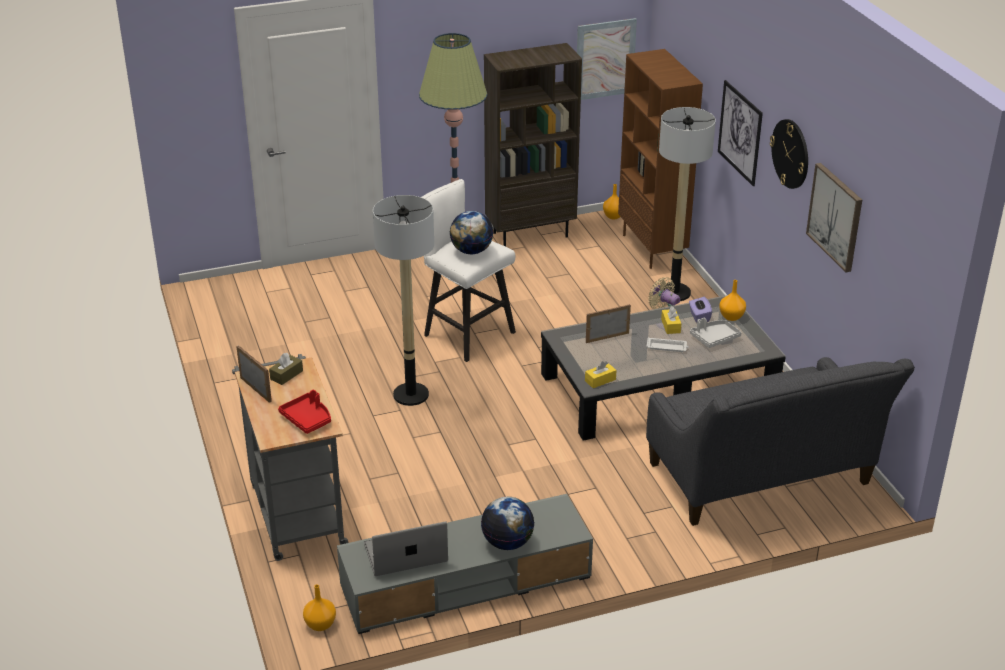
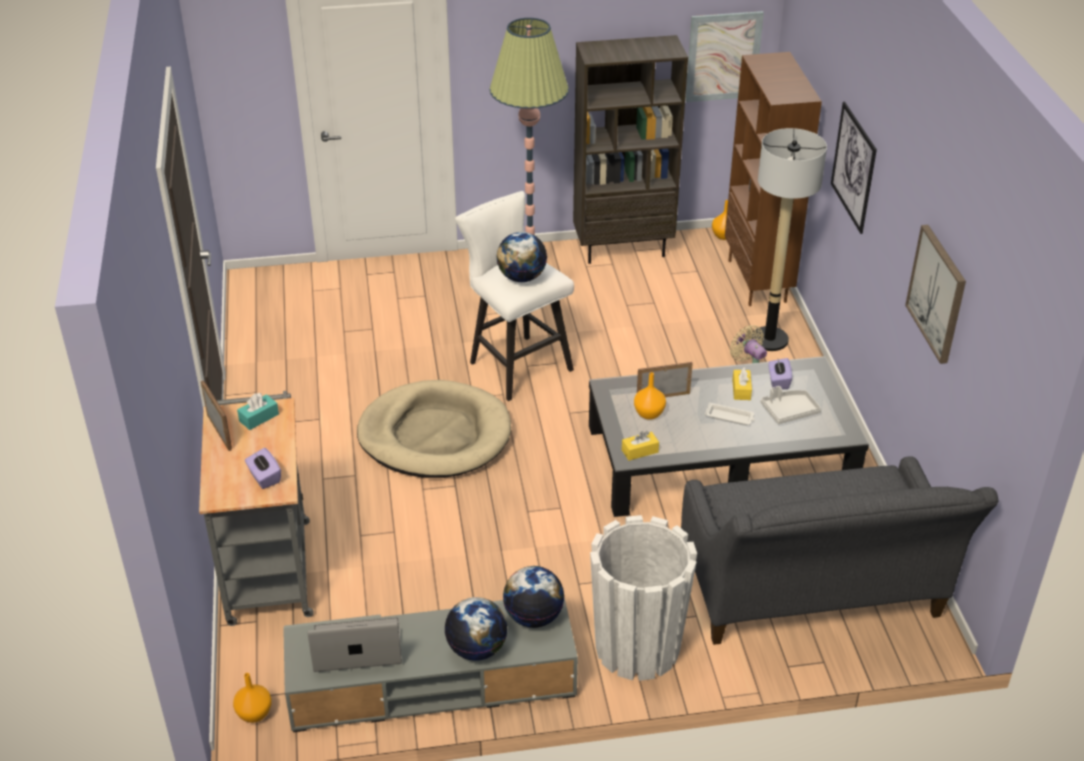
camera: 10 degrees right, 5 degrees up
(286, 375) = (259, 418): brown tissue box -> turquoise tissue box
(307, 419) = (264, 477): red tray -> purple tissue box
(410, 395) = (435, 435): floor lamp -> beige dog bed
(547, 513) = (533, 617): none -> globe
(630, 535) = (637, 647): none -> white planter
(731, 316) = (817, 385): orange vase -> orange vase (649, 413)
(790, 153) = (899, 205): wall clock -> none

